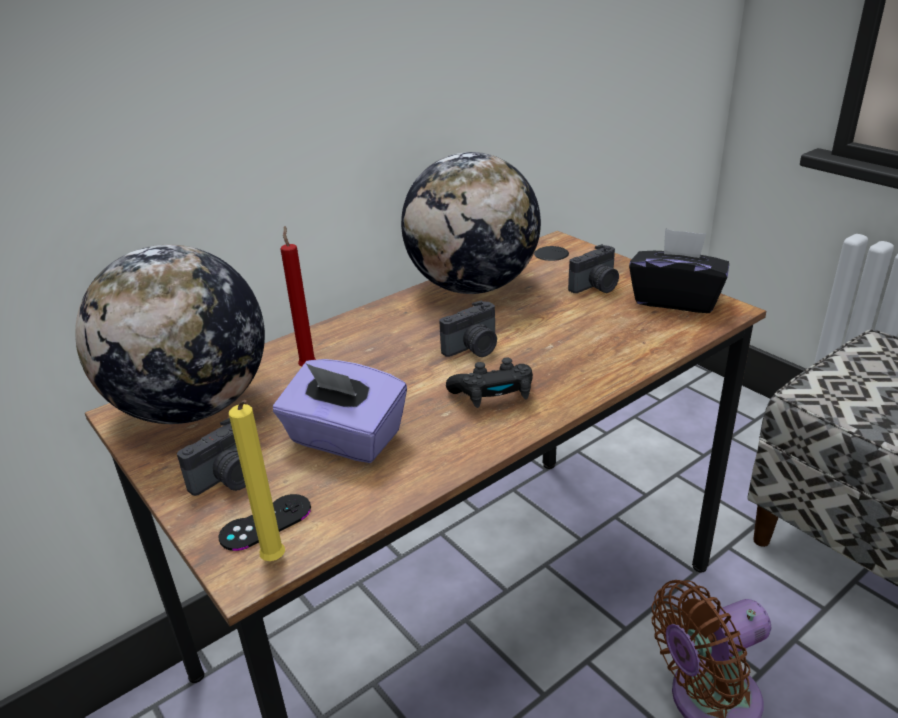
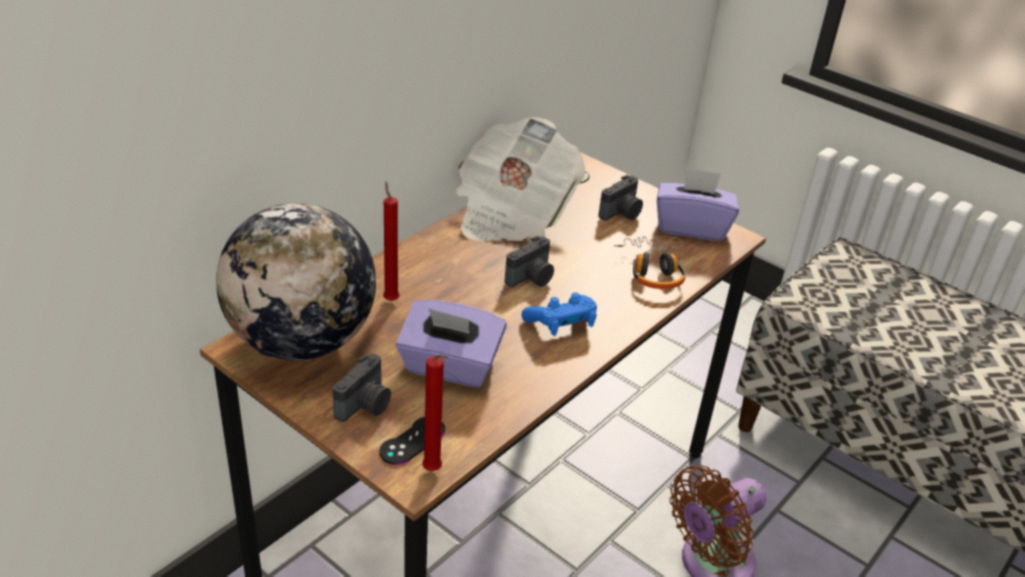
camera: 15 degrees left, 5 degrees up
(275, 562) = (434, 471): yellow candle -> red candle
(473, 286) = (512, 212): globe -> newspaper
(494, 396) = (562, 324): black game controller -> blue game controller
(619, 341) = (653, 269): none -> headphones
(675, 300) = (691, 227): black tissue box -> purple tissue box

